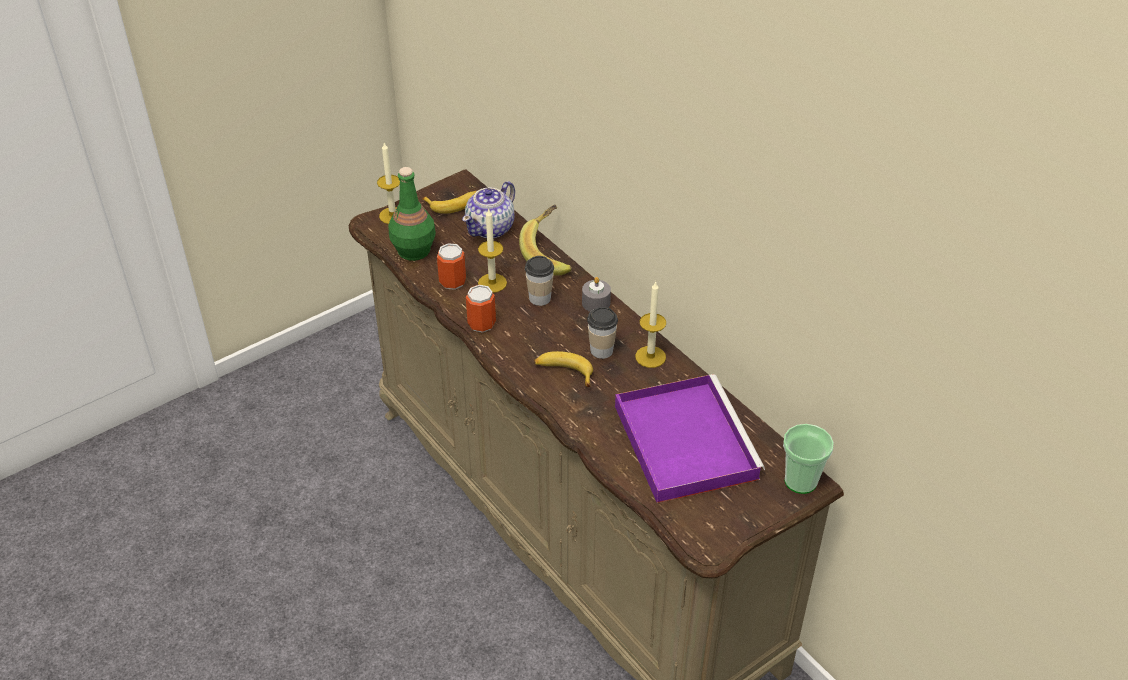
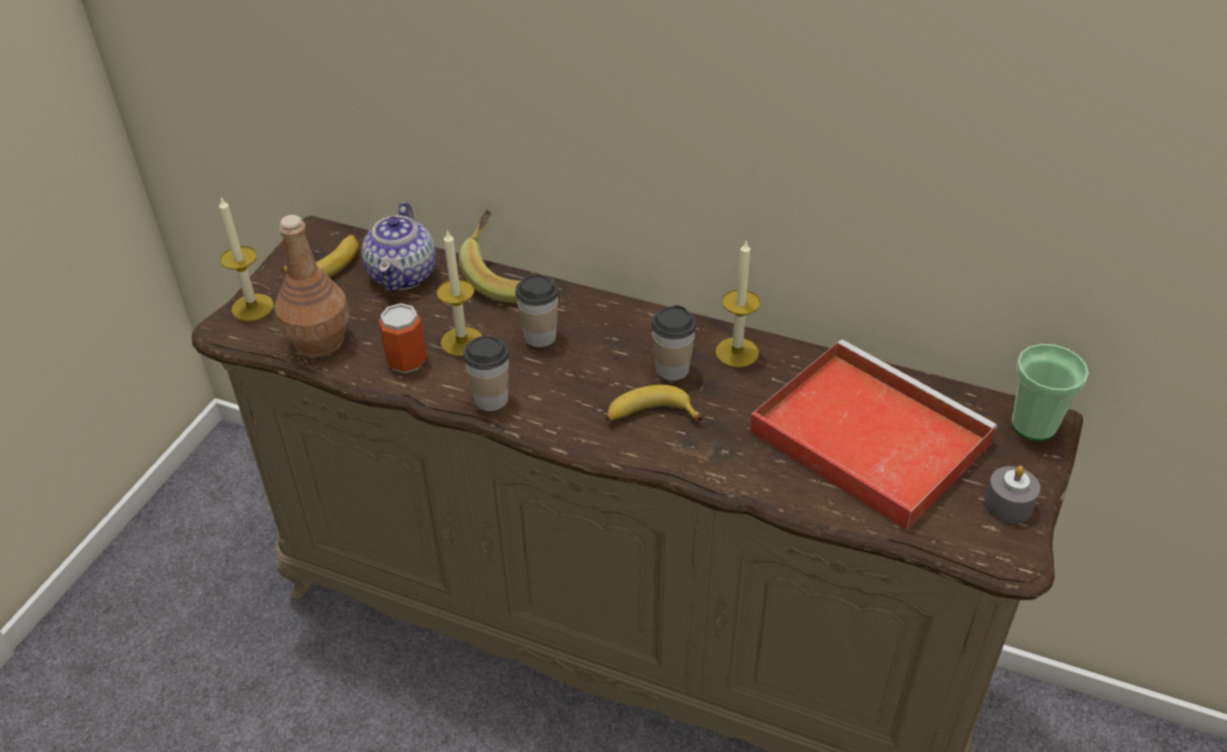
camera: 30 degrees left, 0 degrees up
(413, 250) = (318, 341): green bottle -> brown bottle
(481, 324) = (491, 399): can -> cup
(596, 303) = (615, 315): grey candle -> grey candle (1008, 505)
(683, 440) = (864, 436): purple tray -> red tray

